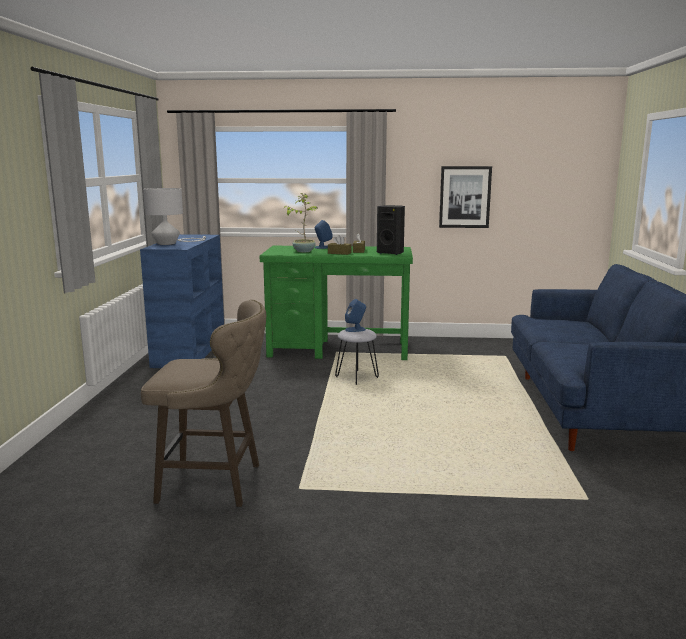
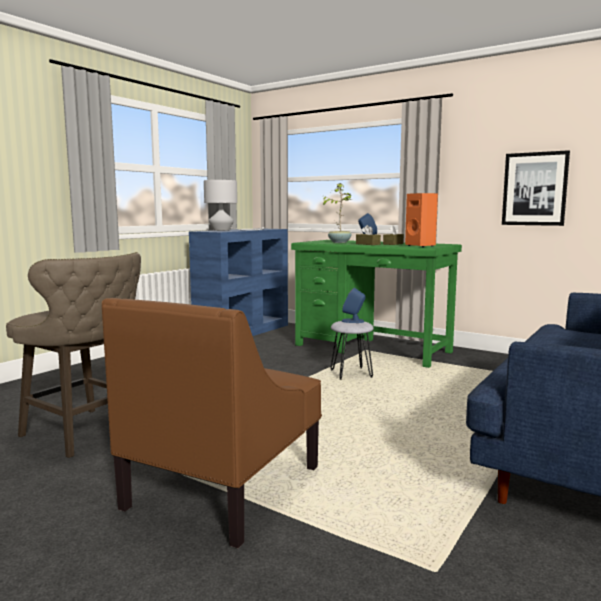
camera: 30 degrees right, 5 degrees down
(391, 253) = (421, 246): black speaker -> orange speaker
(401, 490) = (225, 486): none -> brown armchair

